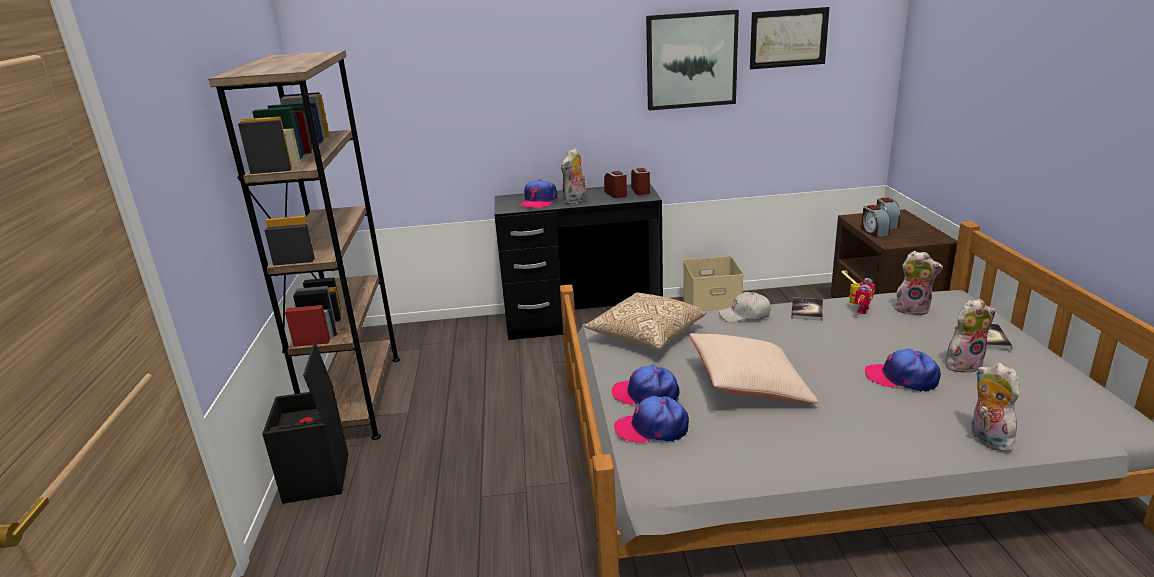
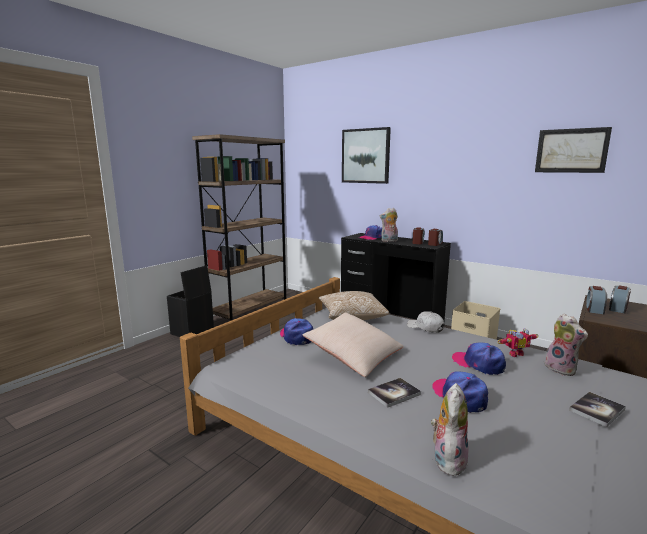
camera: 40 degrees right, 10 degrees down
(652, 428) = (268, 349): cap -> cap (478, 364)
(691, 60) = (489, 162): picture -> picture (365, 156)
(807, 310) = (473, 340): book -> book (394, 393)
(963, 364) = (532, 413): plush toy -> none

